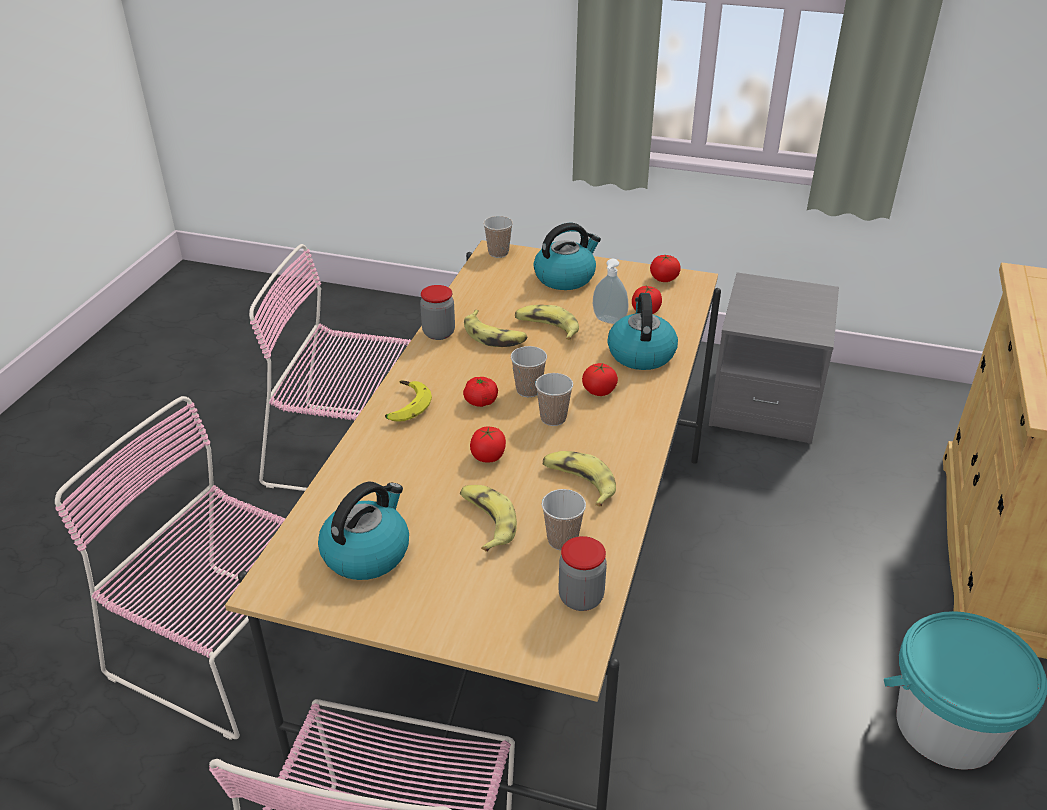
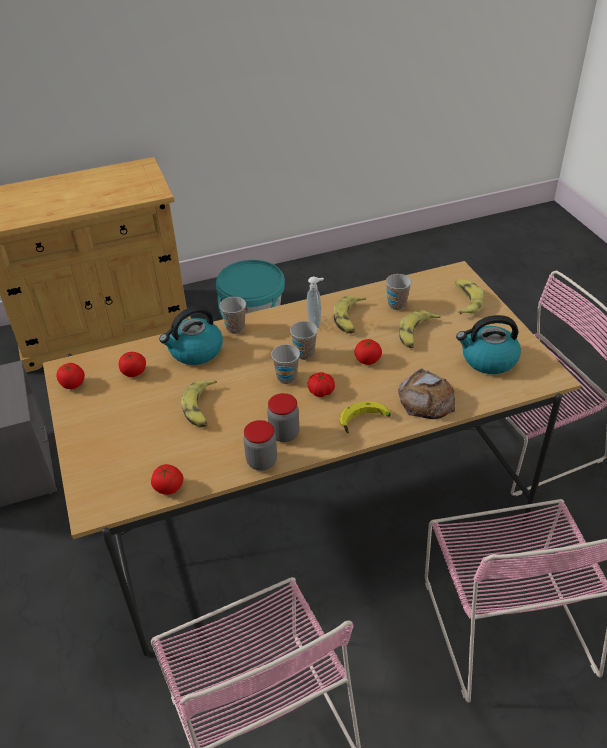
camera: 125 degrees left, 5 degrees up
(376, 462) = (426, 400): none -> bread
(494, 336) = (237, 429): banana -> banana (466, 301)
(498, 253) = (93, 505): cup -> cup (235, 328)
(565, 277) = (110, 438): kettle -> none
(581, 597) = (423, 285): jar -> jar (284, 434)
(599, 391) = (257, 349): tomato -> tomato (169, 488)
(608, 321) = (164, 383): soap dispenser -> soap dispenser (315, 323)

